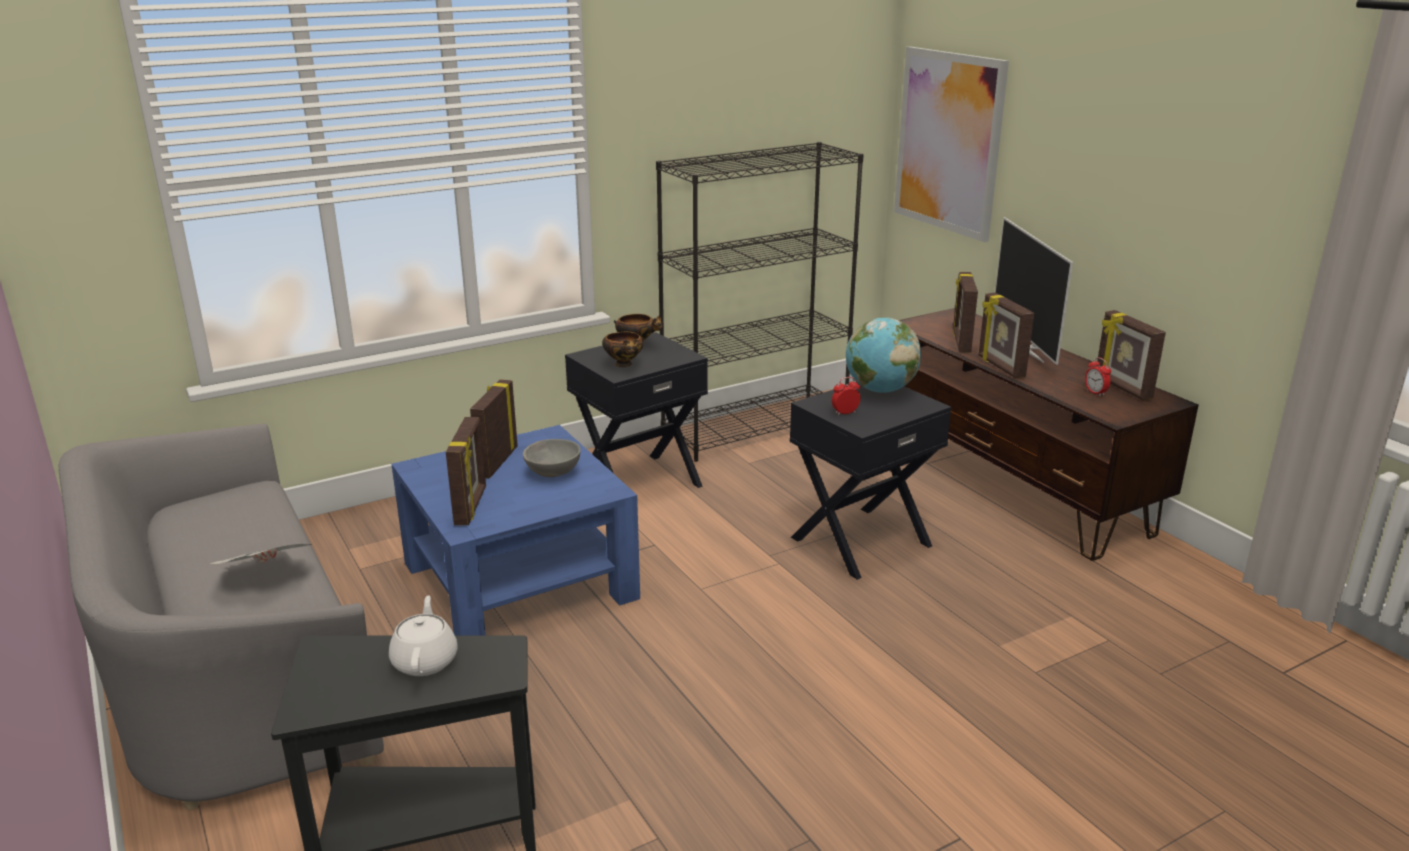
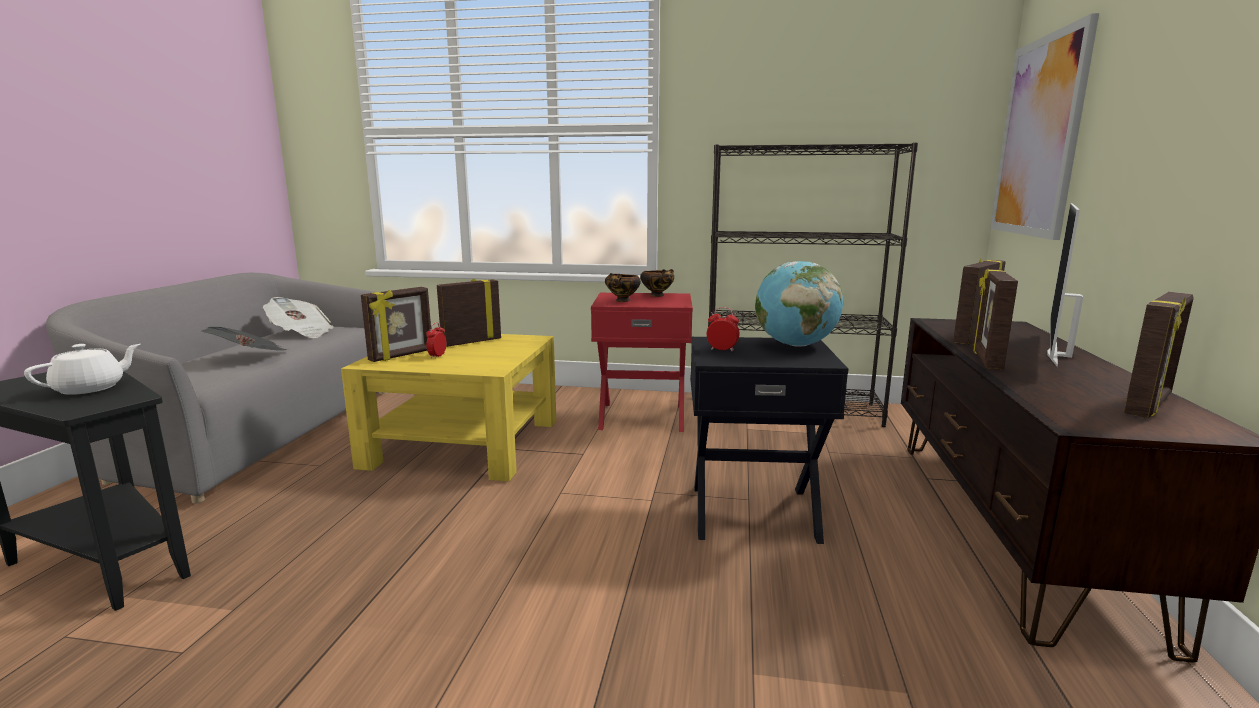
camera: 40 degrees right, 10 degrees down
(212, 519) = (301, 333): none -> newspaper
(519, 581) = (464, 443): blue coffee table -> yellow coffee table
(553, 474) = (484, 354): grey bowl -> none
(638, 482) = (642, 416): black side table -> red side table
(1095, 392) = (1091, 400): alarm clock -> alarm clock (437, 356)
(1122, 388) = (1149, 405): picture frame -> picture frame turned 150 degrees counterclockwise

